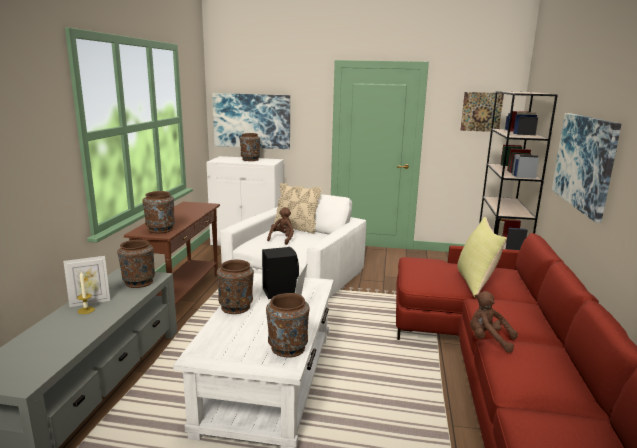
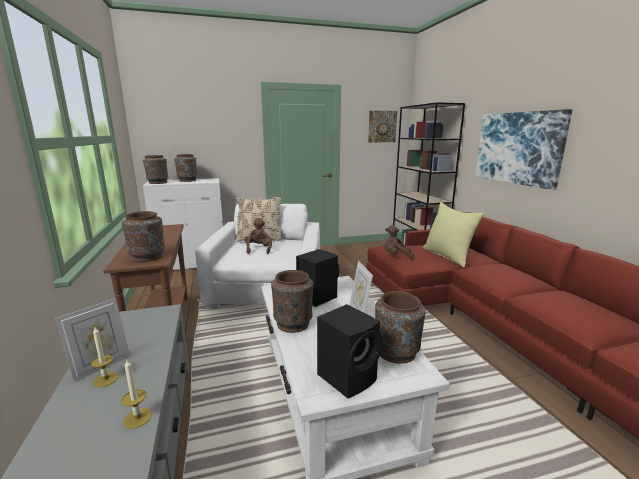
camera: 25 degrees left, 0 degrees up
(84, 336) = (137, 418): none -> candle
(138, 282) = (148, 324): brown vase -> brown vase (157, 182)
(230, 353) = (348, 377): none -> black speaker
(252, 121) = (182, 142): picture -> none
(488, 340) = (523, 297): brown plush toy -> brown plush toy (396, 256)

